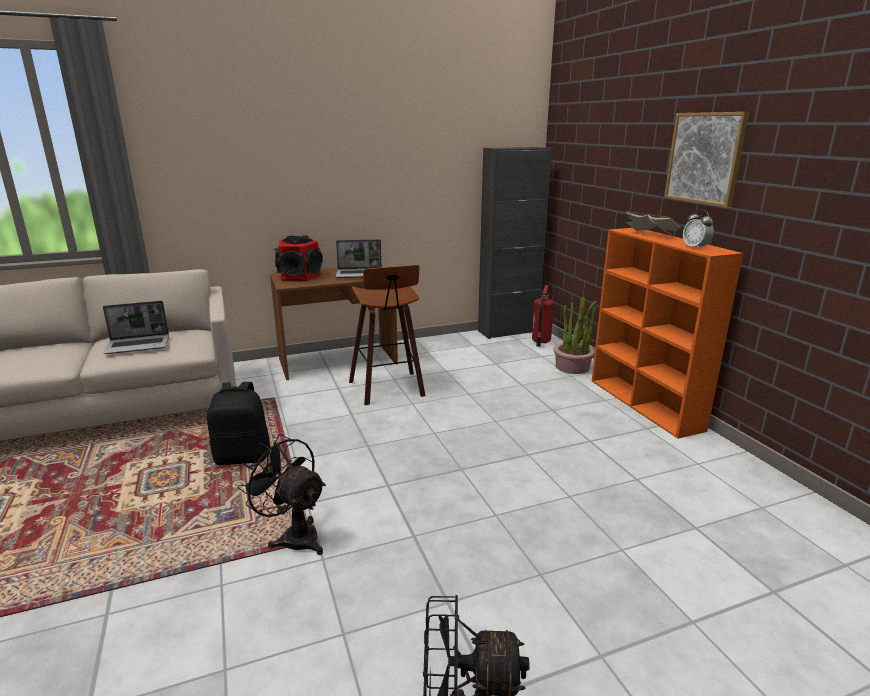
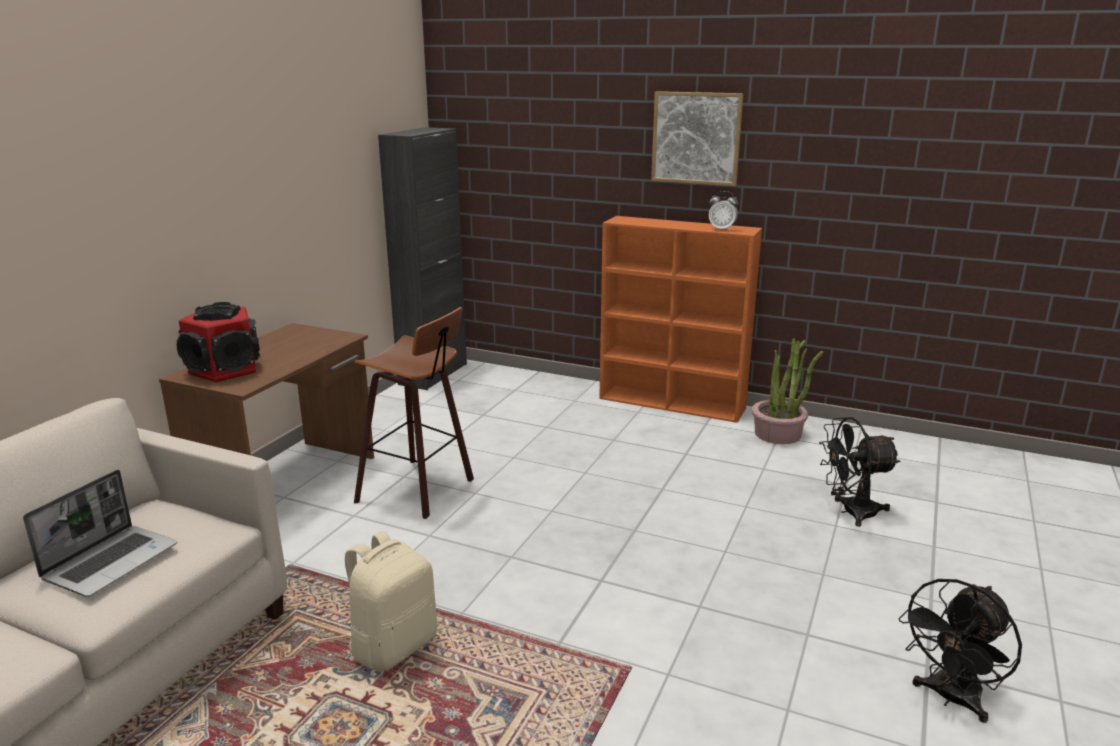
camera: 45 degrees left, 0 degrees up
(243, 457) = (393, 646): black backpack -> beige backpack
(294, 536) = (607, 676): black fan -> black fan (851, 512)
(360, 274) = (307, 343): laptop -> none
(540, 342) = (487, 375): fire extinguisher -> none
(572, 367) = (561, 391): potted plant -> potted plant (778, 434)
(650, 235) = (653, 222): book -> none

